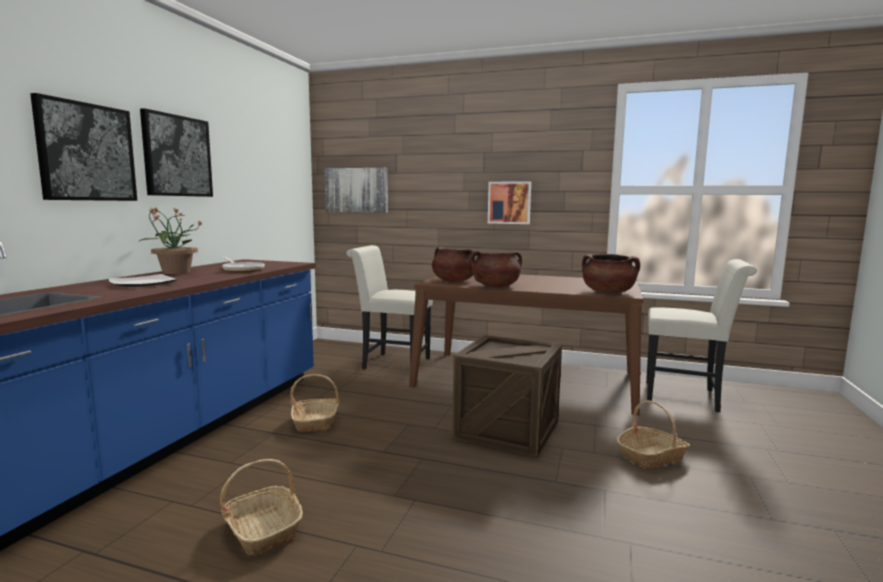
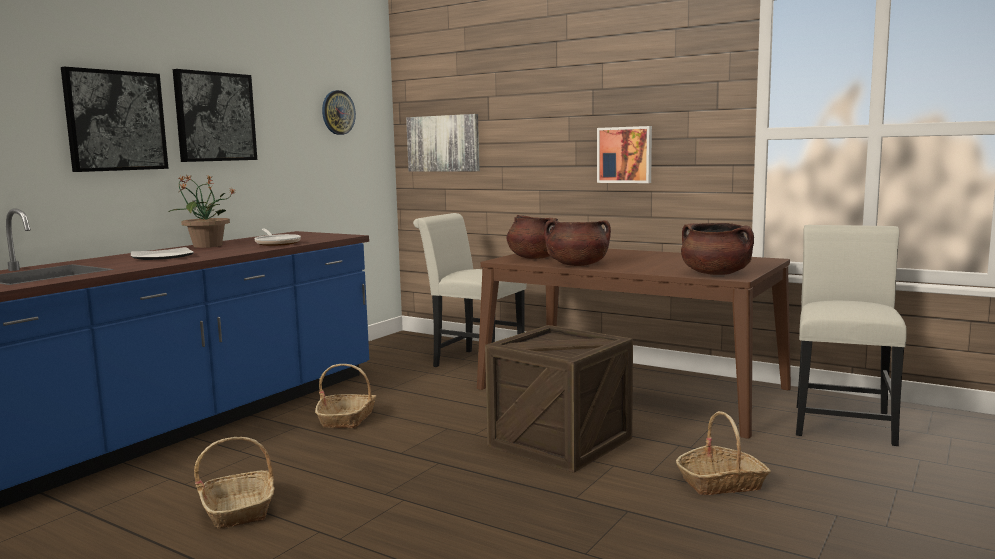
camera: 15 degrees right, 0 degrees up
(273, 160) = (338, 112): none -> wall clock
(687, 397) = (842, 422): white chair -> white chair turned 105 degrees counterclockwise

